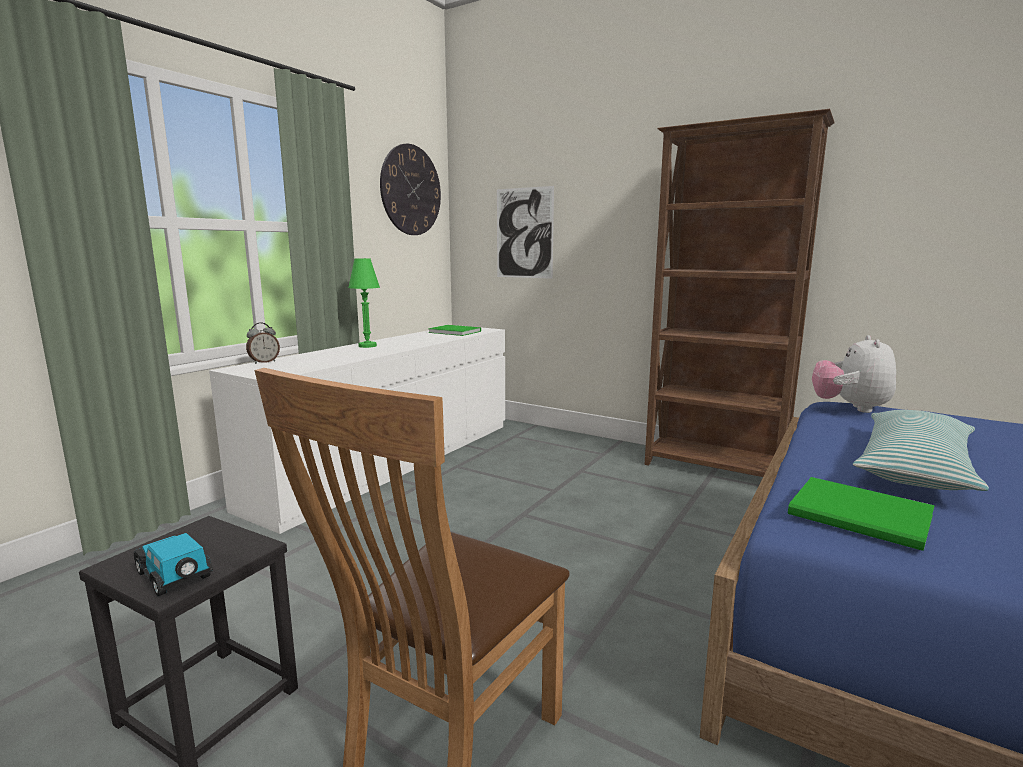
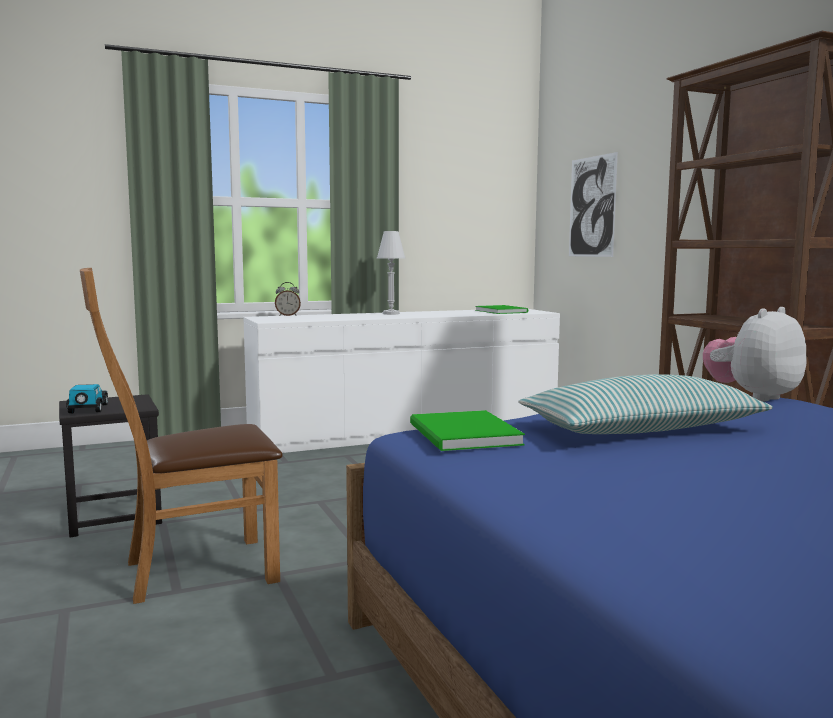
camera: 35 degrees right, 5 degrees down
(367, 346) = (391, 313): green table lamp -> white table lamp
(411, 190) = (482, 167): wall clock -> none

